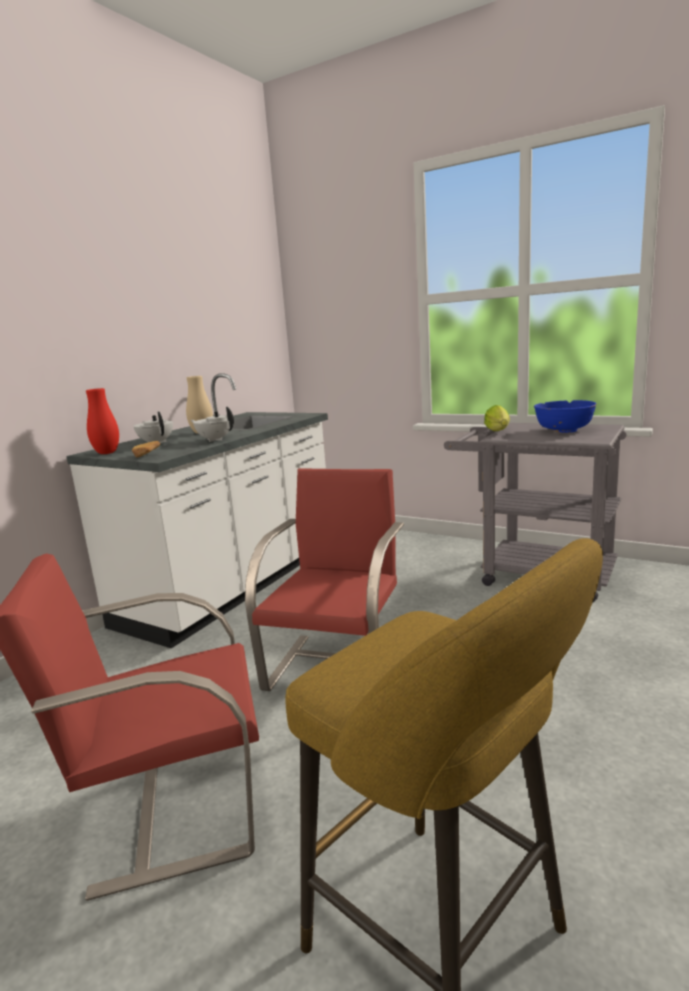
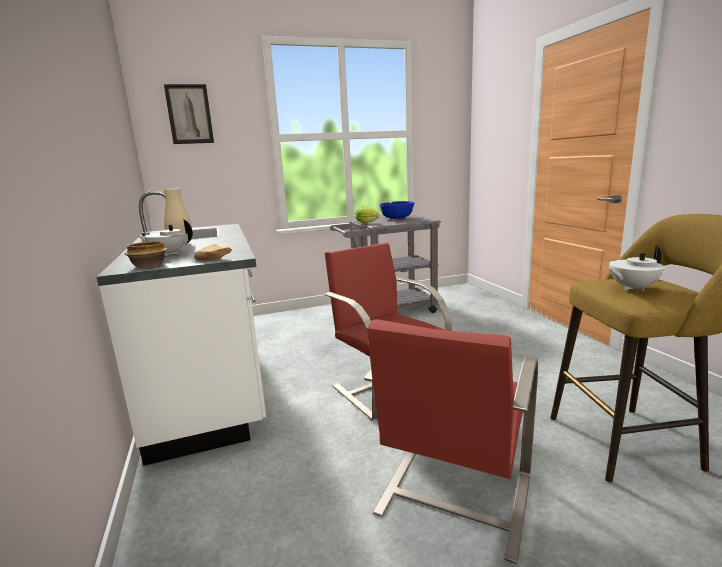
camera: 50 degrees left, 0 degrees up
(107, 453) = (148, 266): red vase -> bowl
(215, 440) = (226, 243): white teapot -> white teapot (631, 288)
(331, 277) = (189, 114): none -> picture

